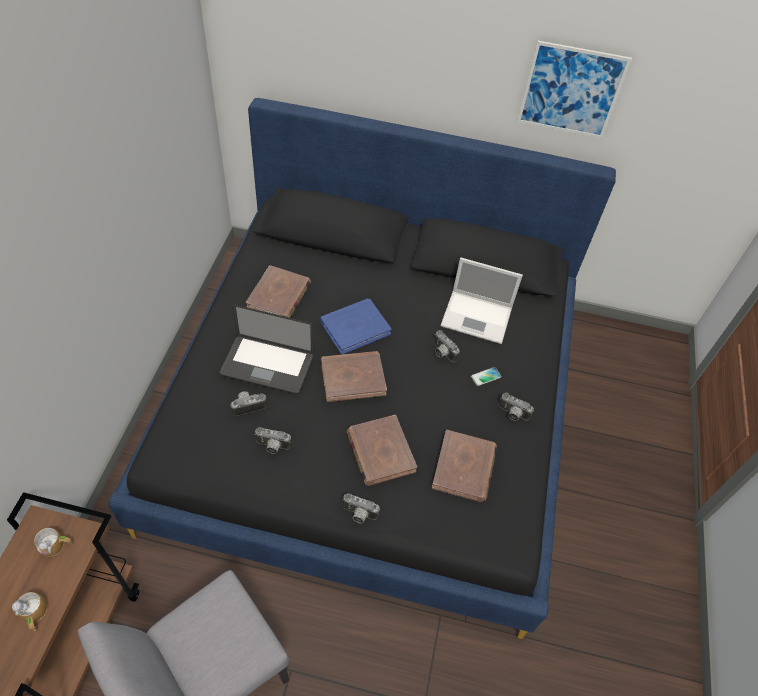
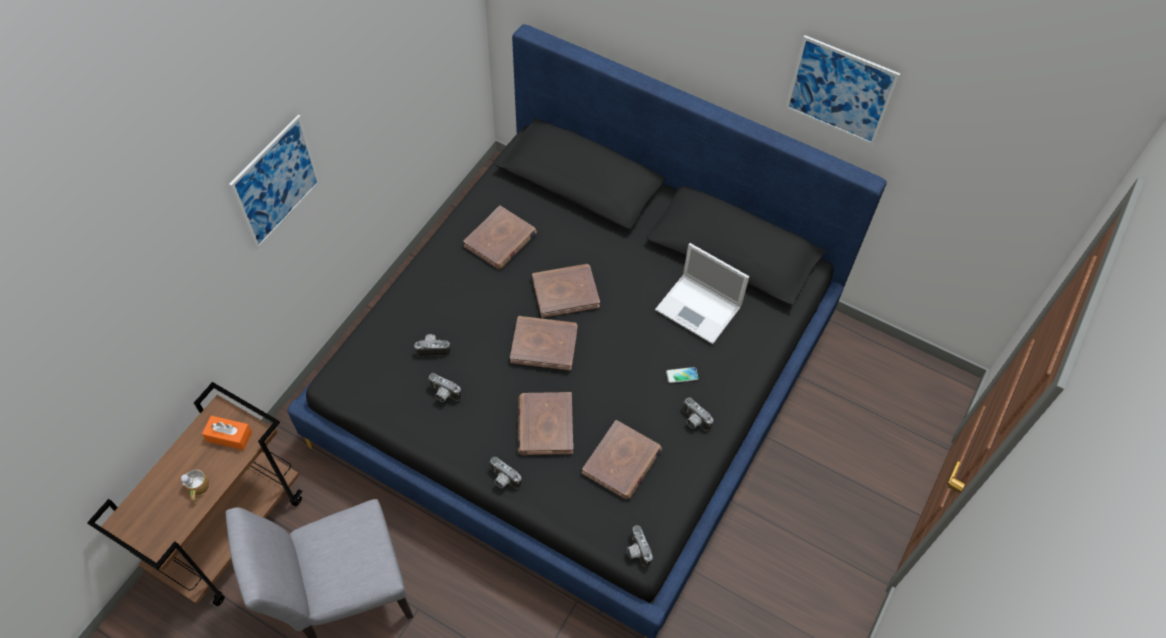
camera: 20 degrees right, 5 degrees up
(56, 260) = (276, 182): none -> picture
(56, 546) = (229, 436): mug -> orange tissue box
(267, 365) = (464, 312): laptop -> none
(355, 328) = (565, 292): blue book -> brown book
(442, 353) = (645, 339): camera -> camera (636, 551)

